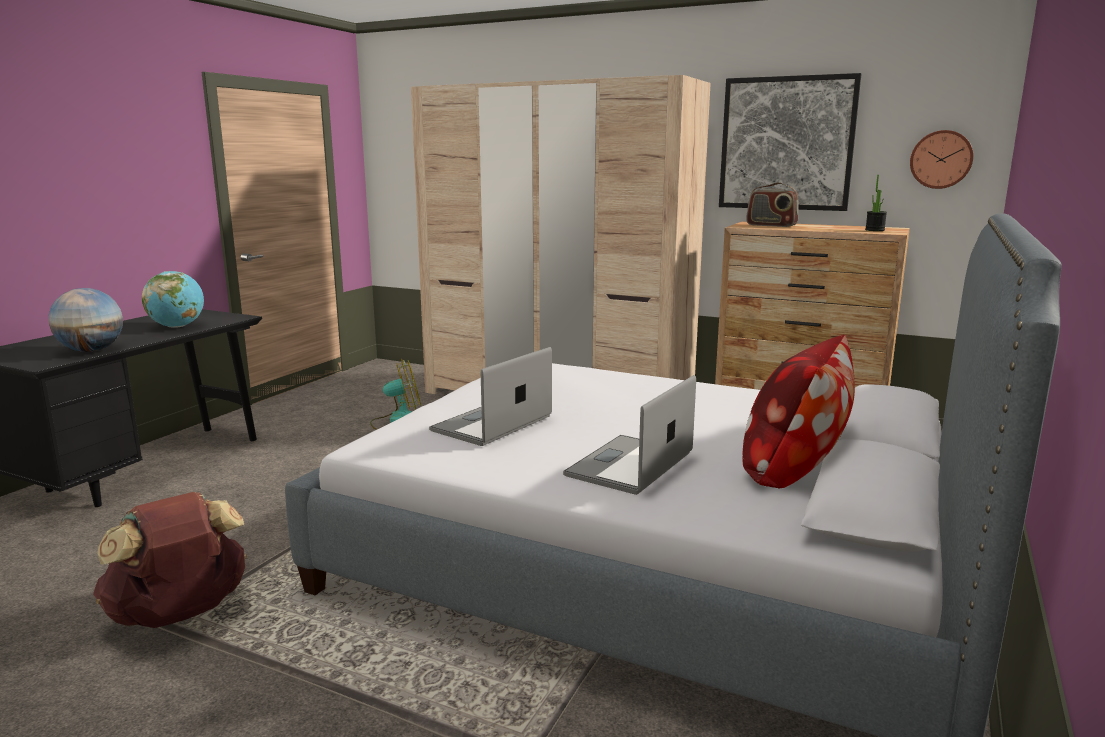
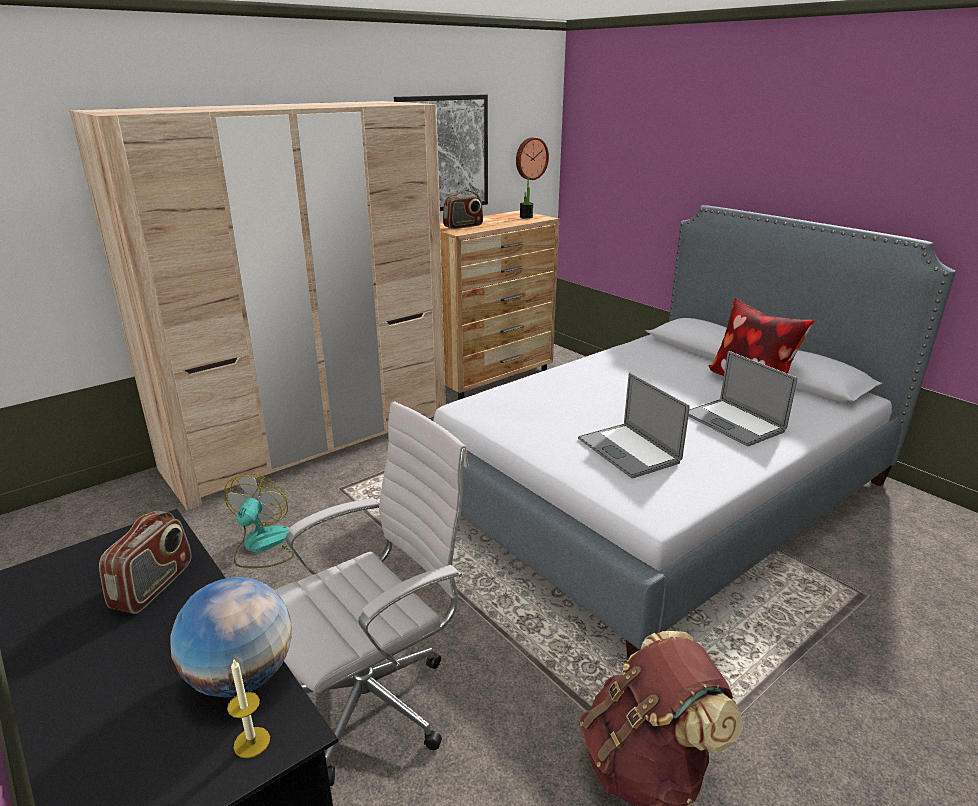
camera: 65 degrees left, 10 degrees up
(38, 360) = (252, 742): none -> candle
(177, 326) = (154, 586): globe -> radio
(241, 495) = (375, 702): none -> white office chair

